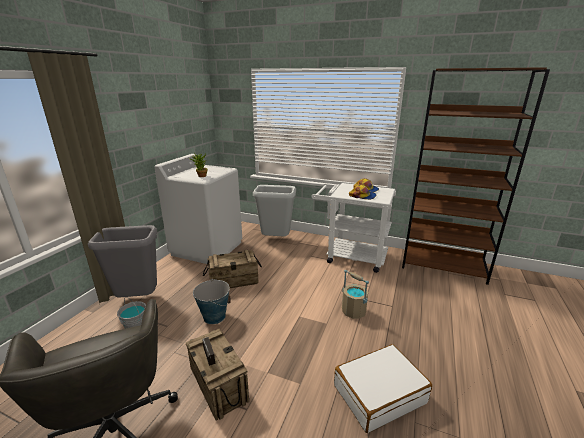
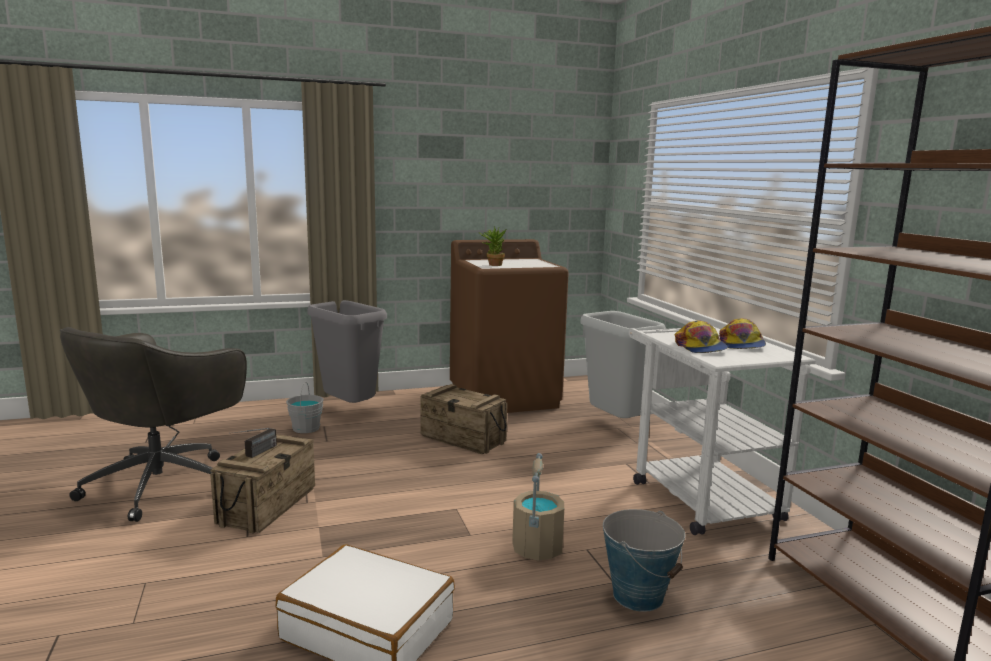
camera: 50 degrees right, 10 degrees down
(207, 248) = (504, 397): white washing machine -> brown washing machine
(214, 316) = (377, 457): bucket -> bucket (638, 595)

